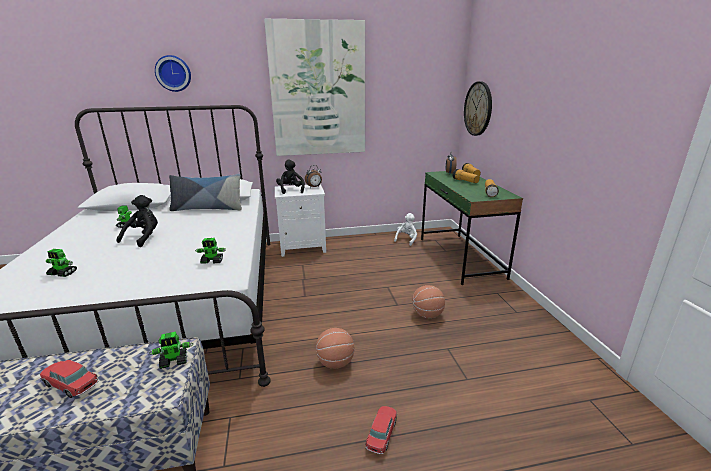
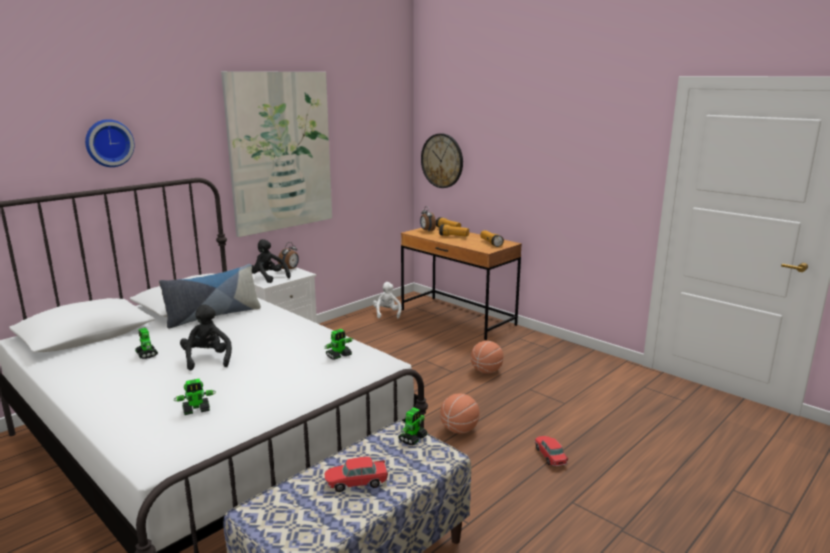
camera: 35 degrees left, 5 degrees down
(460, 257) = (457, 317): green desk -> brown desk

